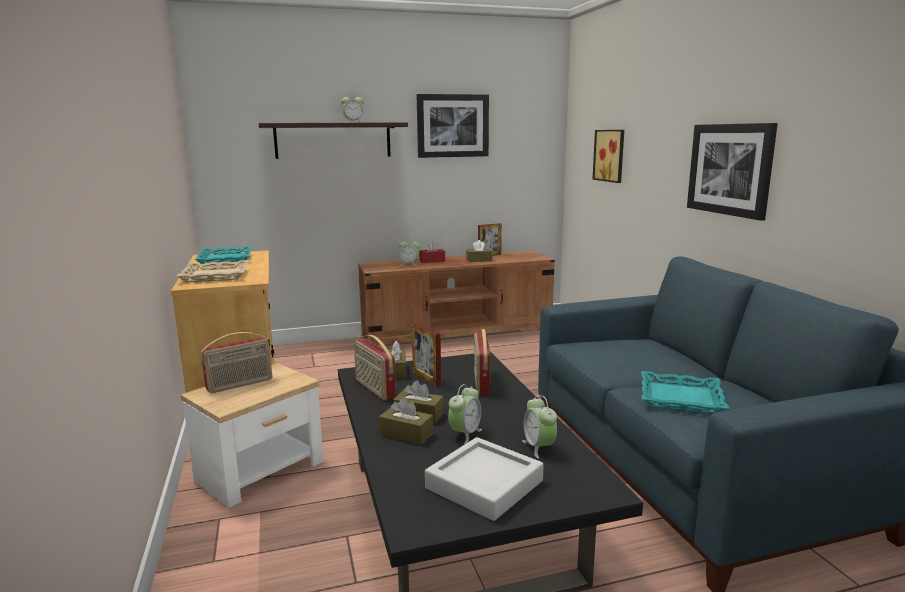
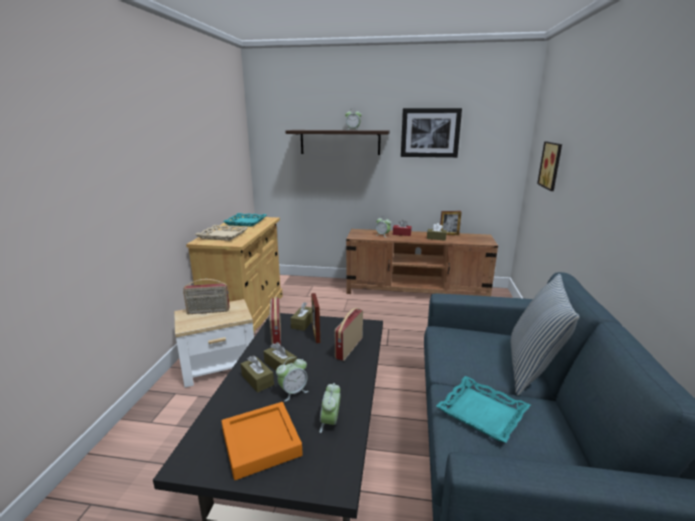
camera: 25 degrees right, 5 degrees up
(484, 484) = (261, 443): grey tray -> orange tray
(685, 359) = (532, 369): none -> pillow
(730, 169) = (626, 198): picture -> none

